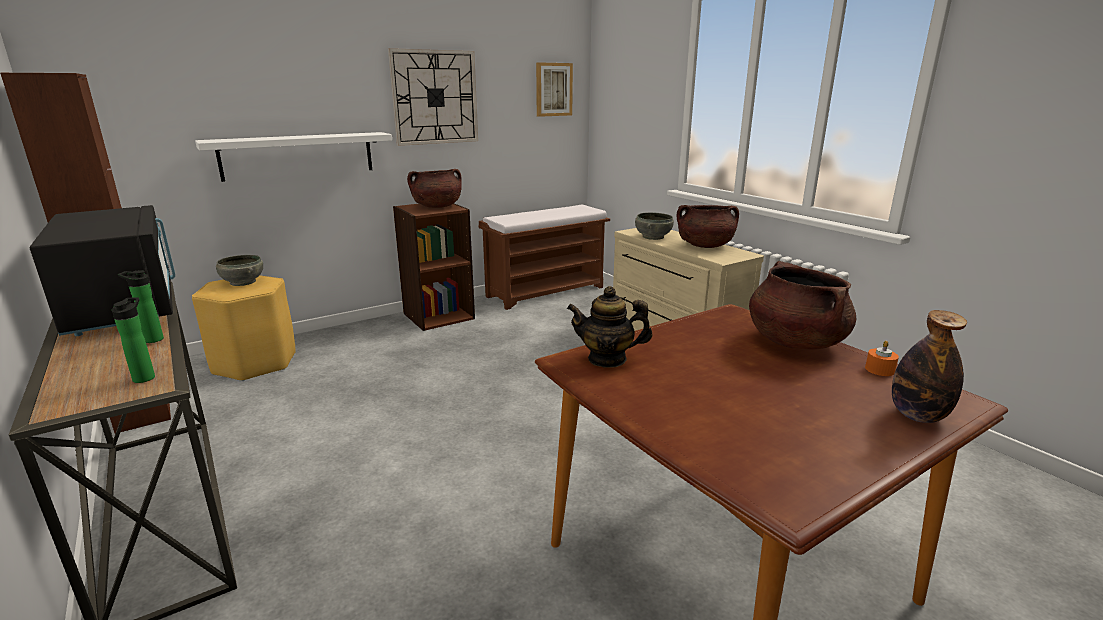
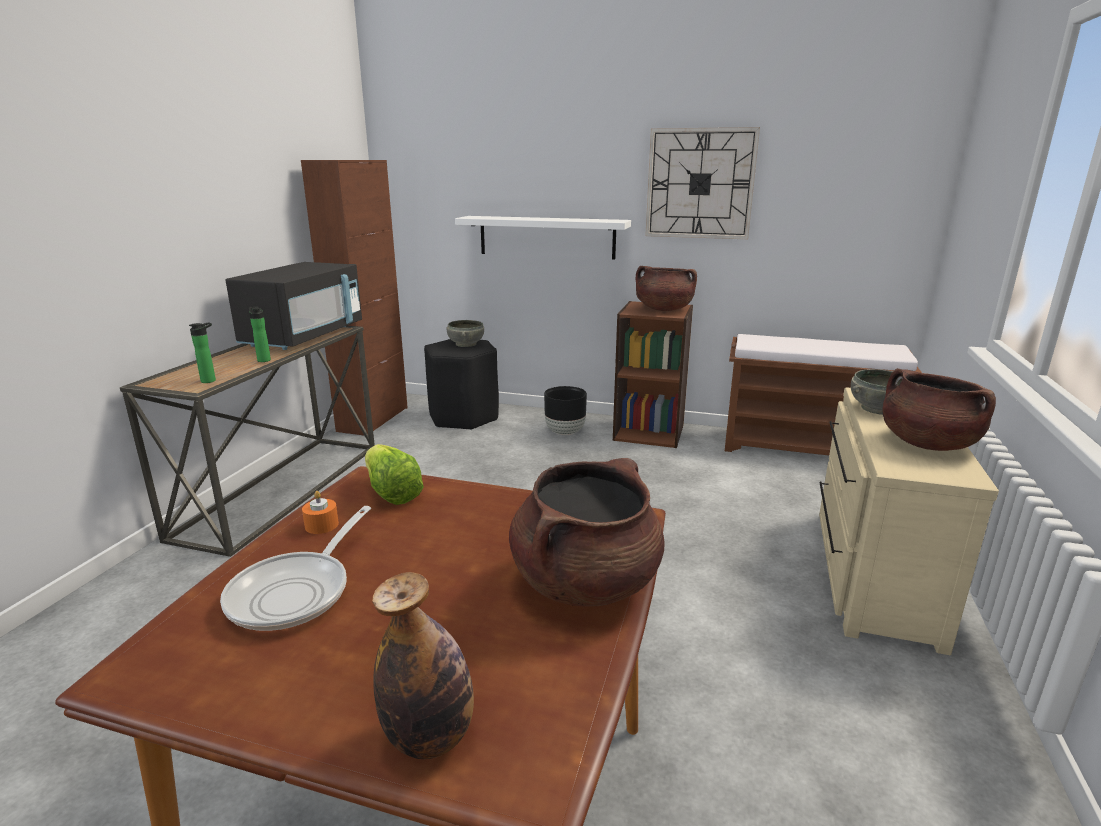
camera: 50 degrees right, 0 degrees up
(254, 363) = (463, 417): yellow stool -> black stool
(376, 339) = (565, 432): none -> black planter
(553, 89) = (885, 177): picture -> none
(607, 359) = (391, 493): teapot -> lettuce
(726, 421) = (296, 592): none -> frying pan
(879, 370) = (570, 673): orange candle -> orange candle (321, 525)

